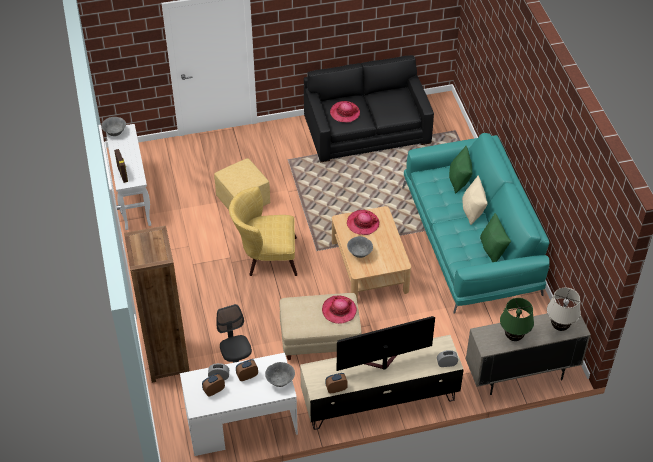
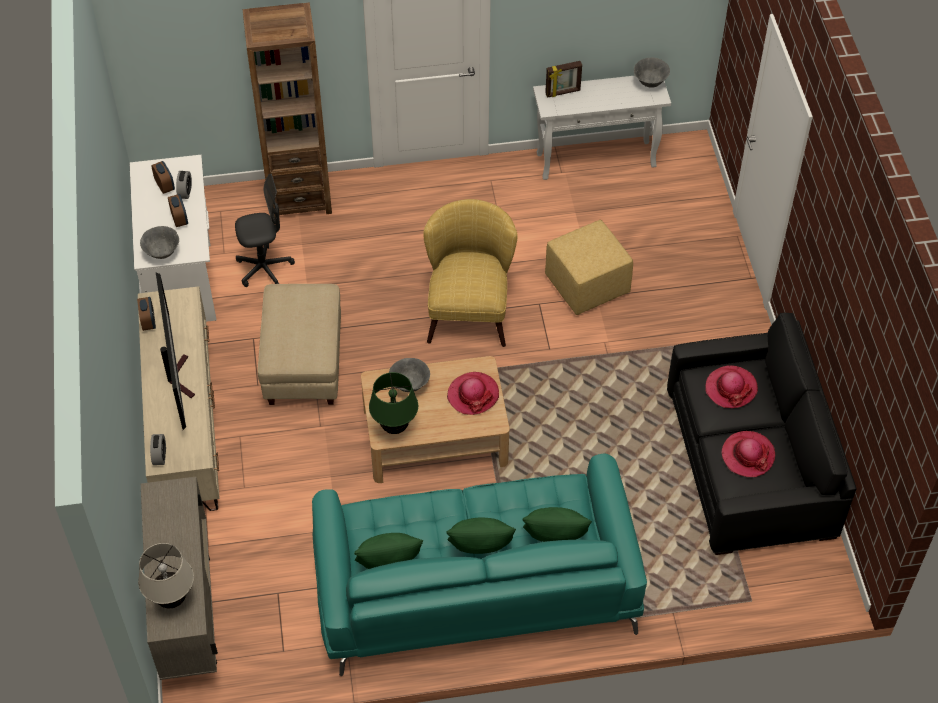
camera: 95 degrees right, 5 degrees up
(339, 310) = (298, 347): hat -> hat (747, 455)
(472, 211) = (480, 548): beige pillow -> green pillow
(513, 337) = (166, 531): green table lamp -> green table lamp (394, 427)

